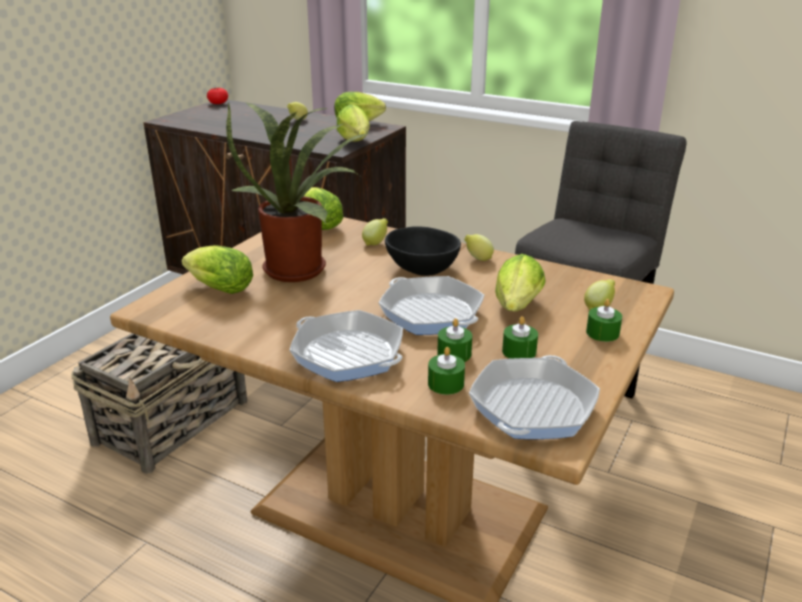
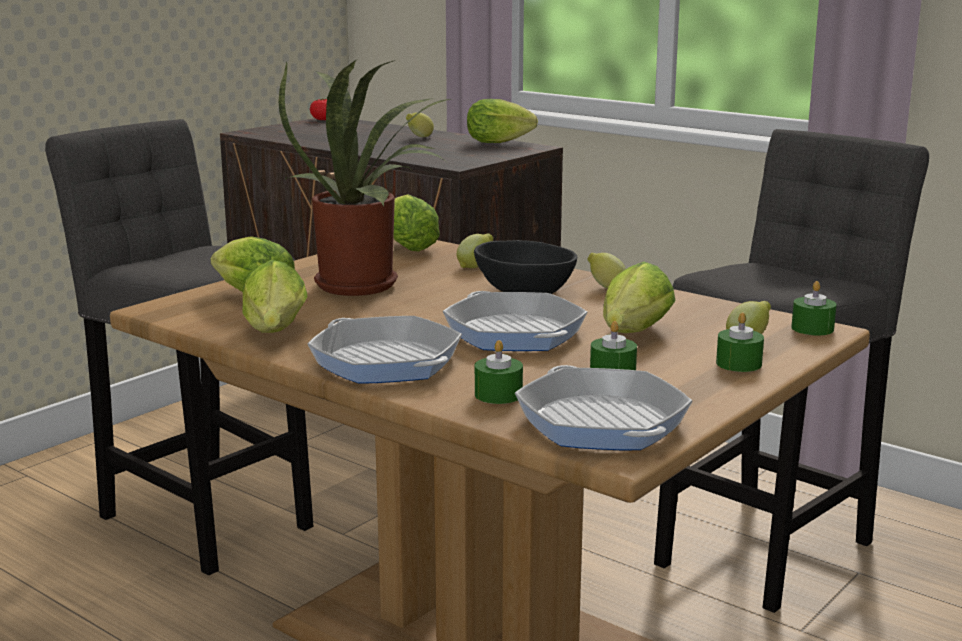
camera: 10 degrees right, 10 degrees down
(174, 421) = (201, 516): basket -> grey stool
(356, 142) = (485, 159): lettuce -> lettuce (275, 334)
(454, 354) = (524, 370): green candle -> green candle (812, 328)
(532, 407) = (602, 422): frying pan -> frying pan turned 60 degrees counterclockwise

